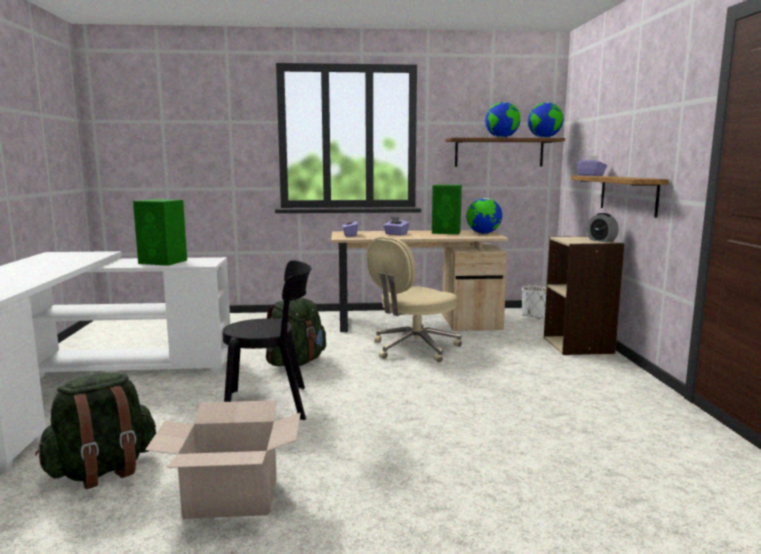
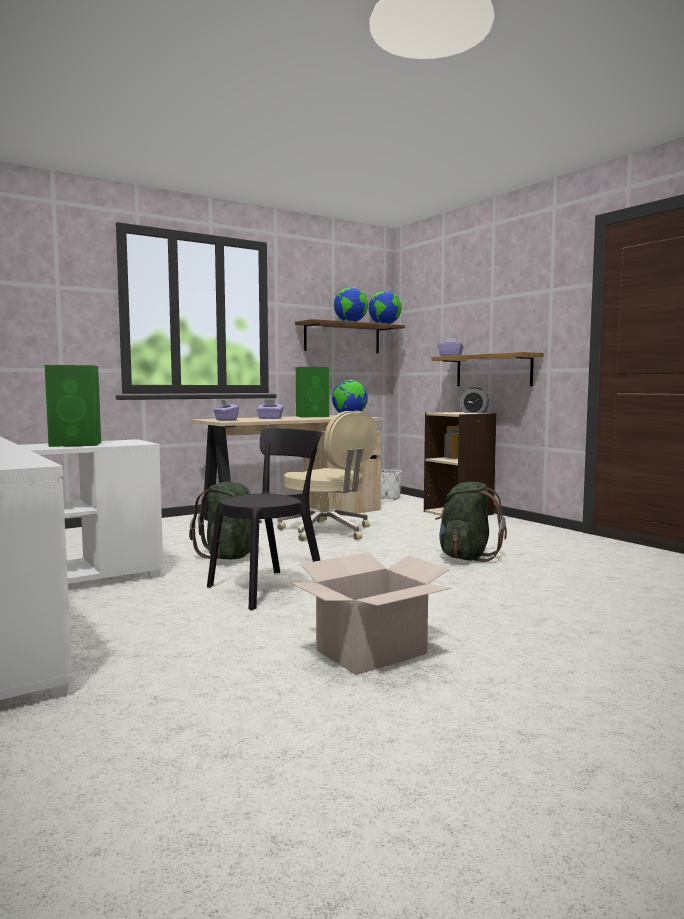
camera: 30 degrees left, 5 degrees down
(103, 470) = (193, 667): green backpack -> green backpack (466, 557)
(414, 349) = (327, 532): beige office chair -> beige office chair turned 60 degrees counterclockwise

